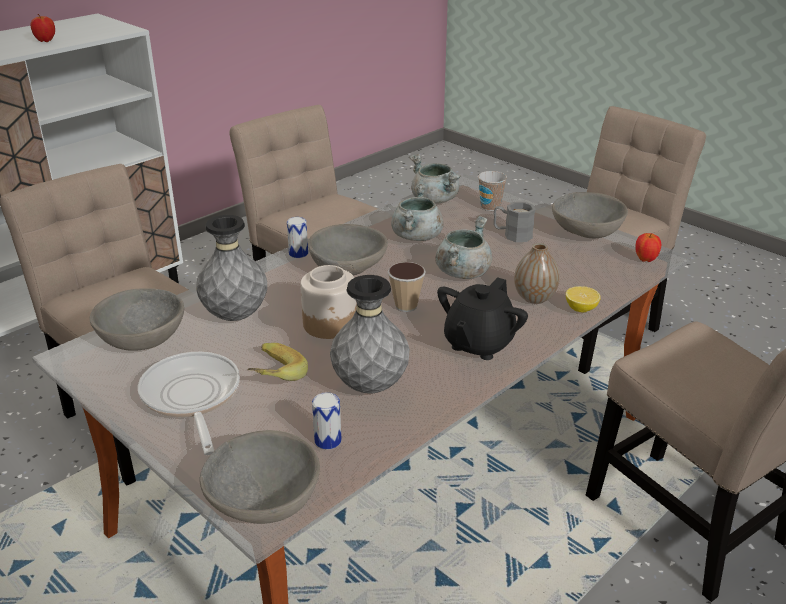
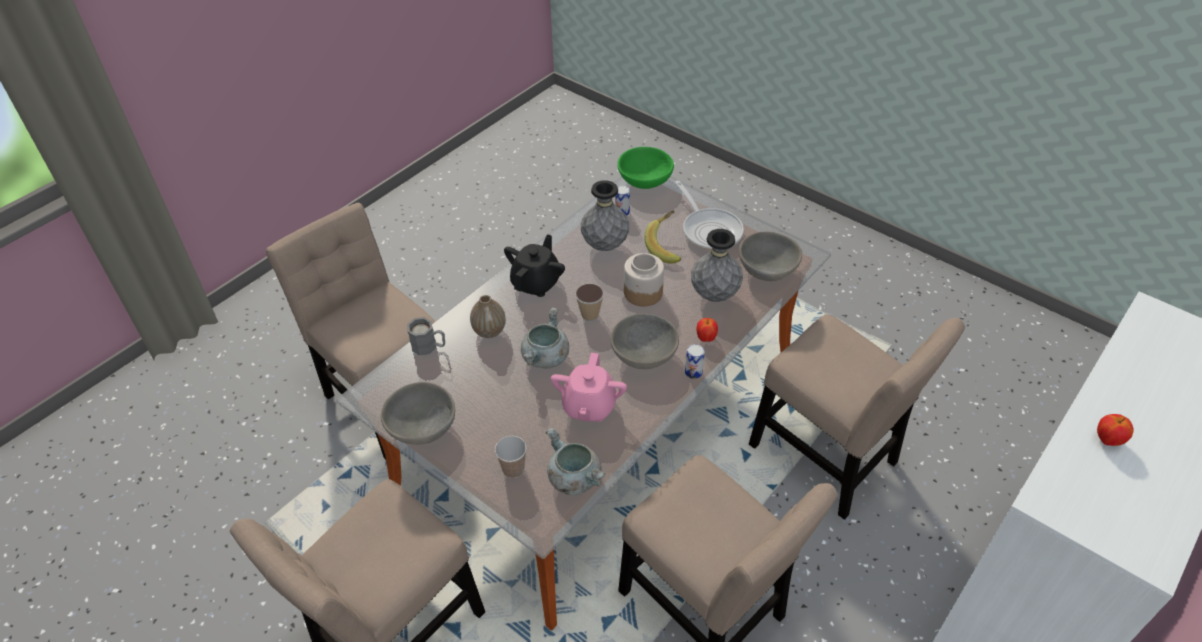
camera: 175 degrees right, 15 degrees up
(262, 502) = (645, 181): grey bowl -> green bowl
(417, 237) = (588, 406): grey cooking pot -> pink teapot
(512, 235) = (496, 417): grey mug -> grey mug (429, 346)
(581, 308) = (455, 322): lemon -> none
(645, 259) = (380, 388): apple -> apple (706, 338)

